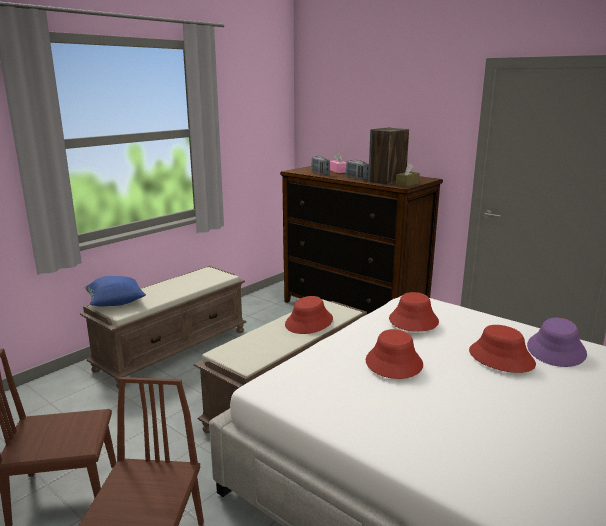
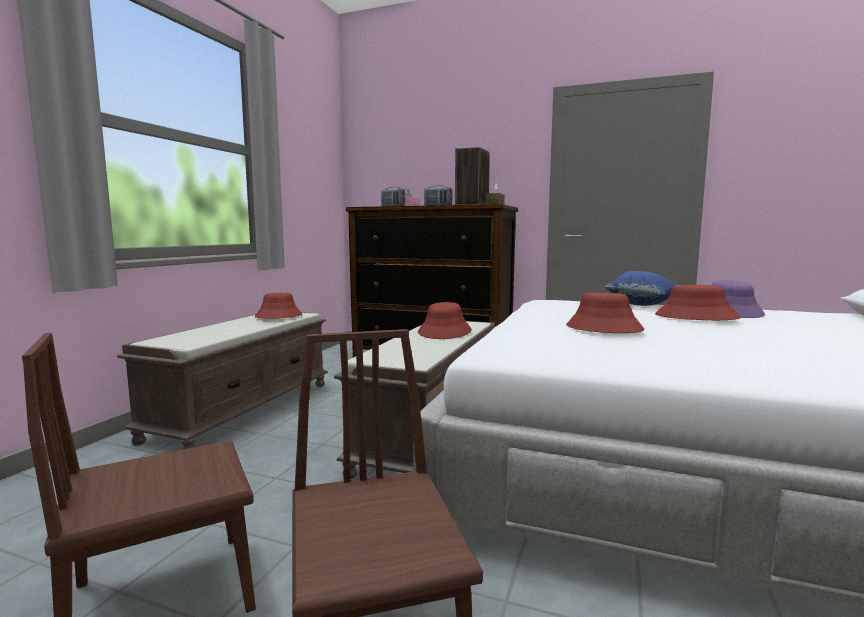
camera: 20 degrees left, 10 degrees down
(115, 303) = (172, 339): blue pillow -> blue pillow (642, 305)
(413, 320) = (573, 306): red hat -> red hat (278, 316)

